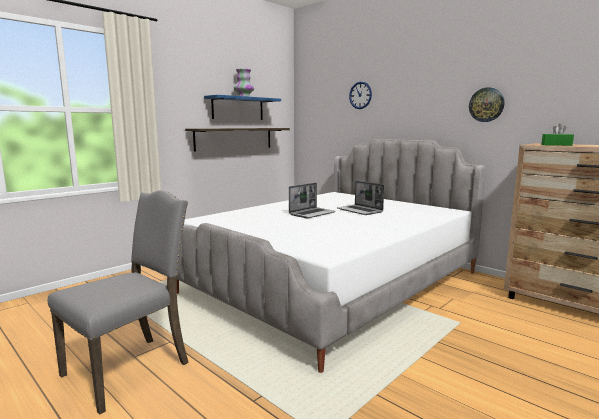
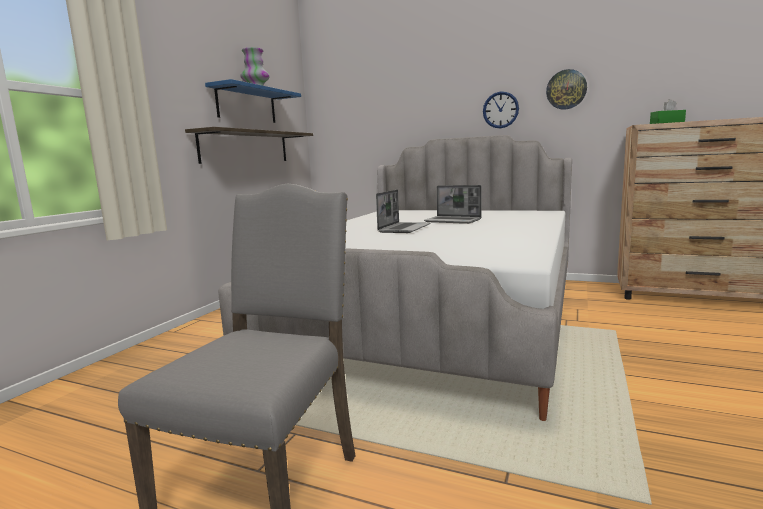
camera: 20 degrees left, 0 degrees up
(360, 95) = (403, 88): wall clock -> wall clock (500, 110)

